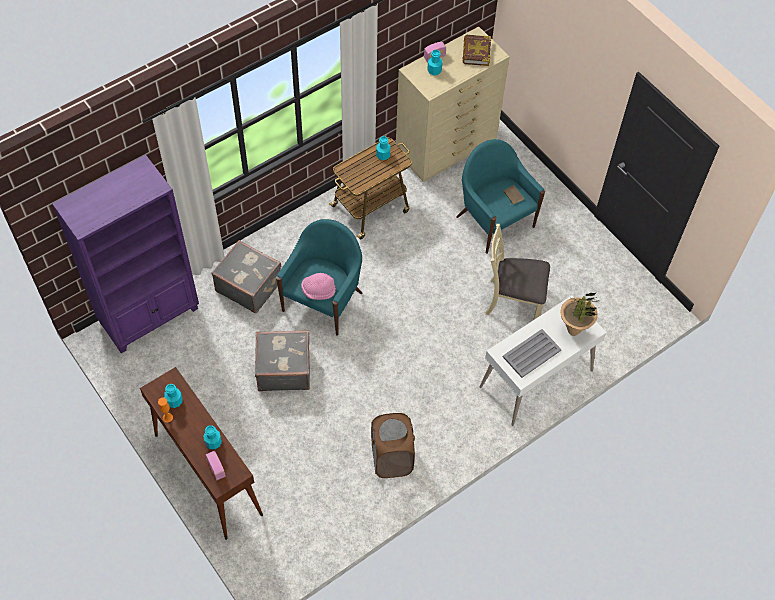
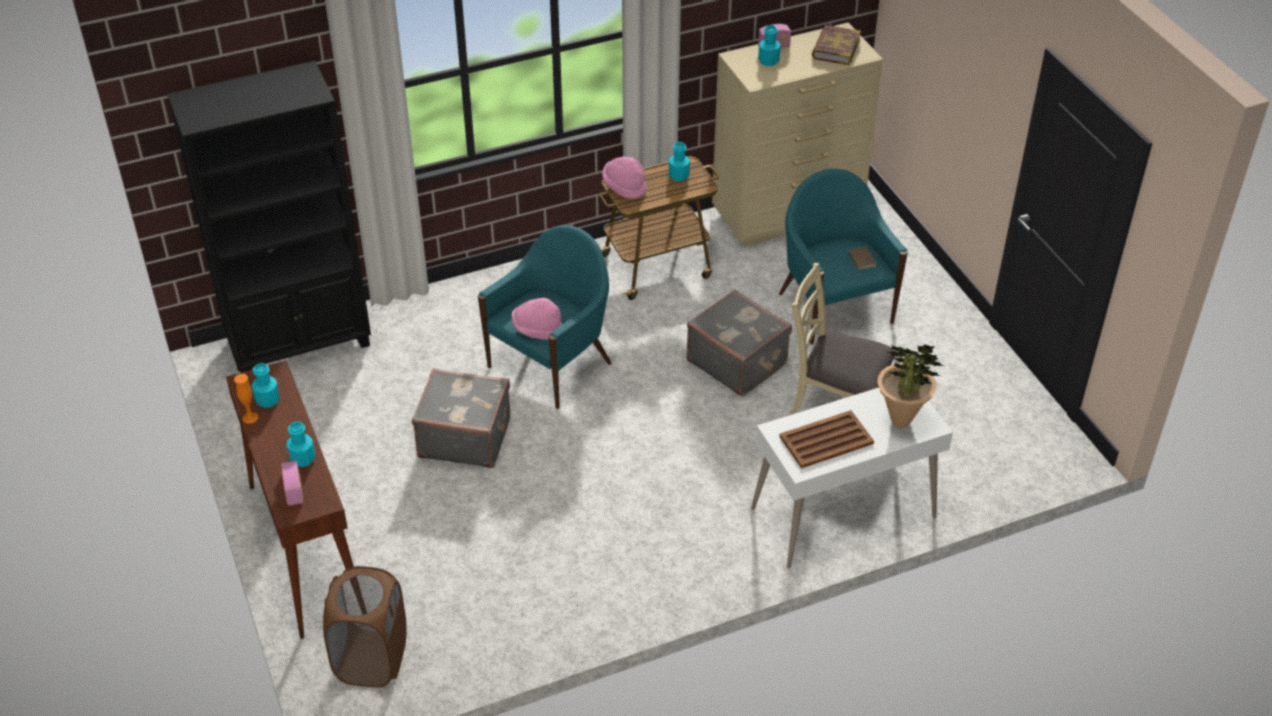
camera: 15 degrees right, 15 degrees down
(150, 316) = (300, 343): purple bookcase -> black bookcase
(249, 285) = (452, 330): grey suitcase -> grey suitcase (737, 362)
(349, 171) = (625, 186): none -> pink hat
(391, 459) = (586, 579): brown laundry basket -> brown laundry basket (371, 659)
(531, 354) = (825, 440): grey tray -> brown tray

